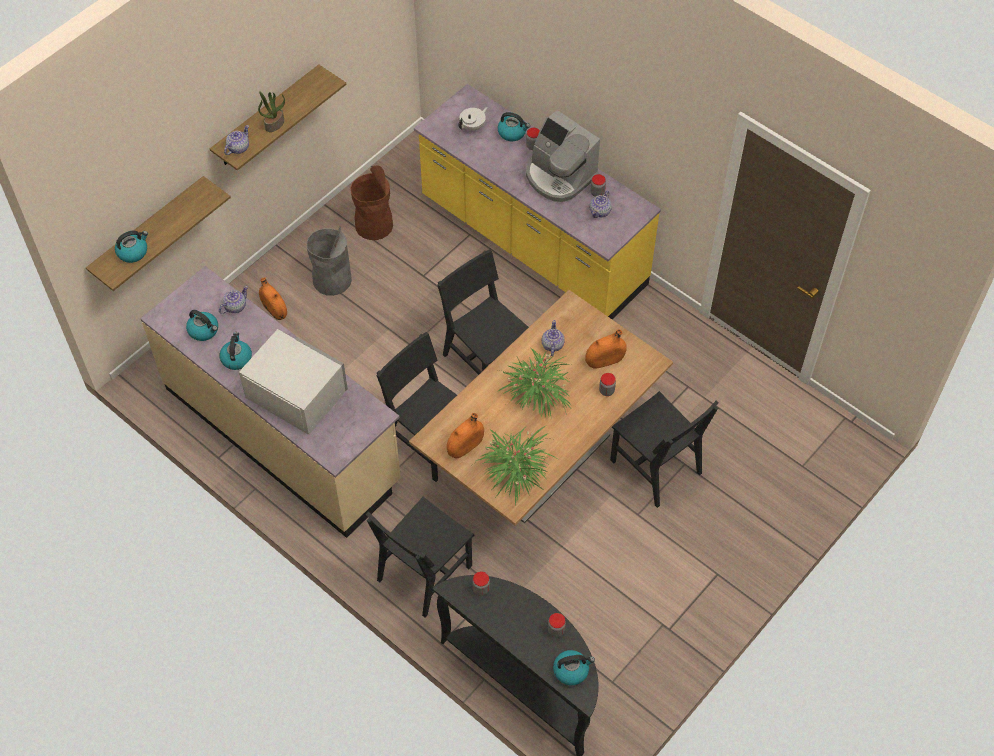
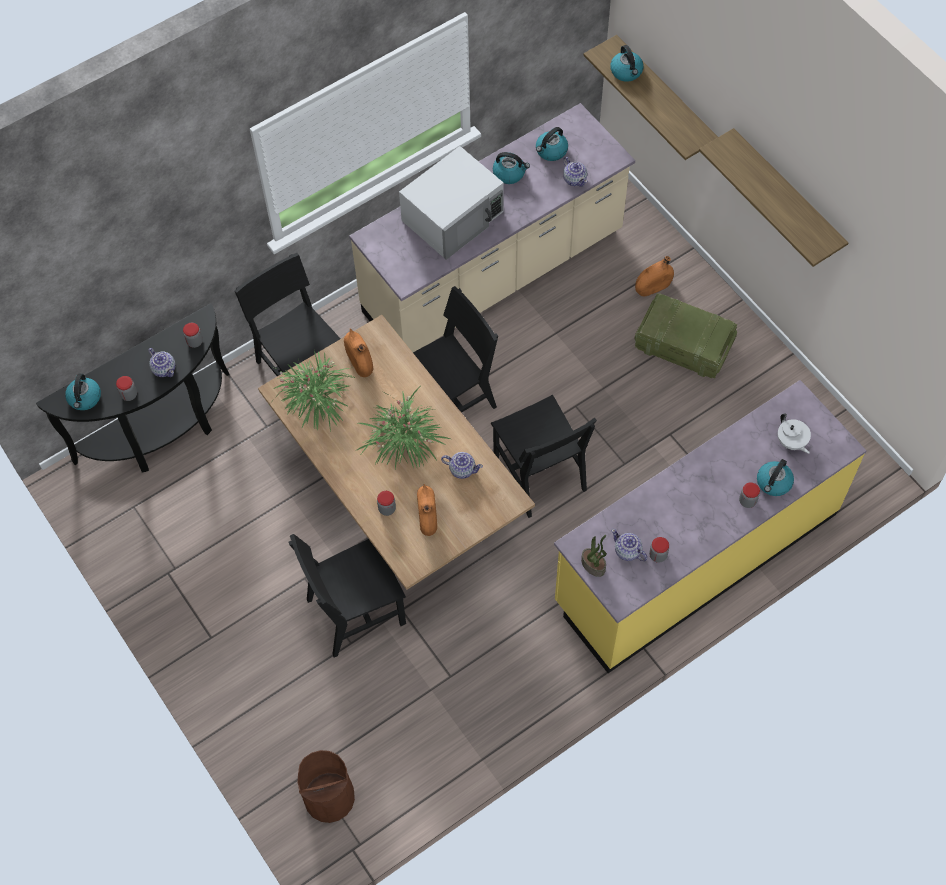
camera: 105 degrees right, 5 degrees up
(238, 148) = (728, 152): teapot -> teapot (164, 368)
(274, 124) = (759, 188): potted plant -> potted plant (593, 565)
(332, 280) = (682, 345): grey trash can -> crate
(374, 225) = (753, 397): brown trash can -> brown trash can (329, 797)
(486, 360) = (539, 474): black chair -> black chair turned 90 degrees clockwise
(559, 176) = (692, 519): coffee machine -> none

